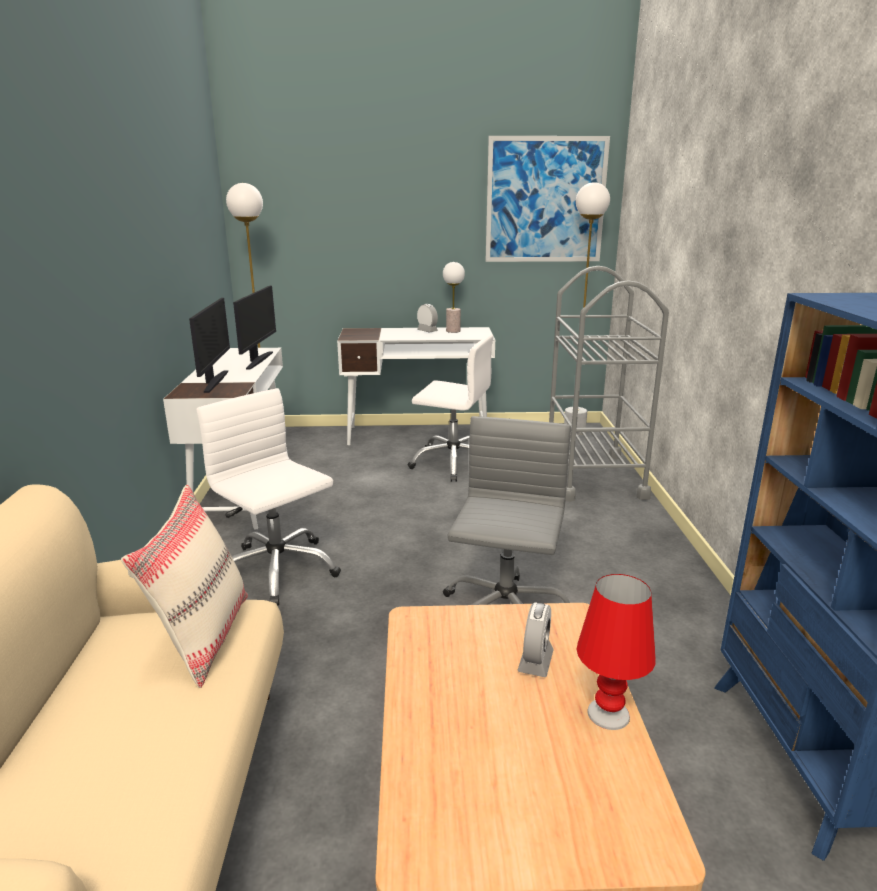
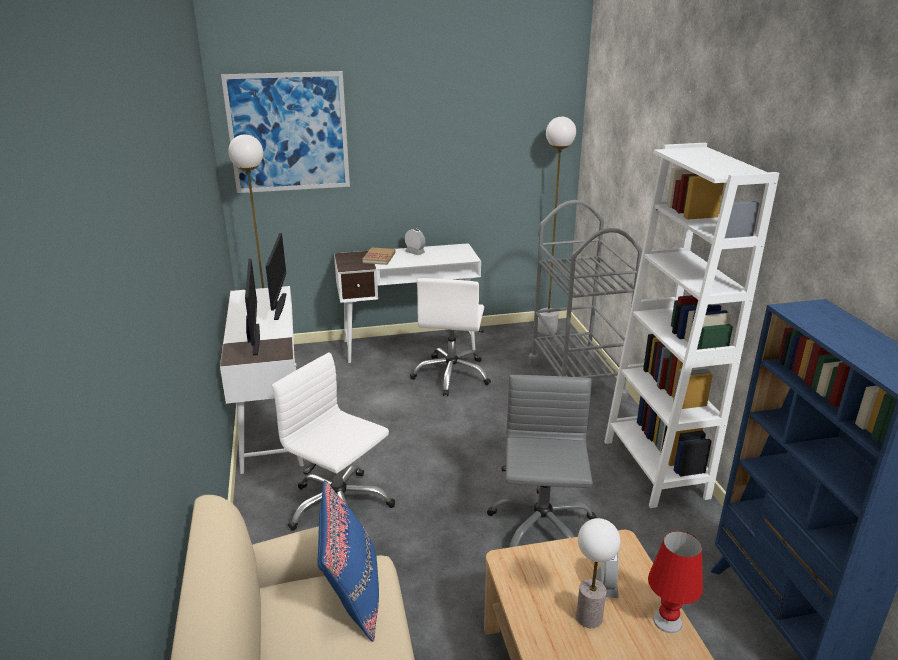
camera: 10 degrees left, 5 degrees up
(203, 637) = (352, 597): beige pillow -> blue pillow
(387, 333) = (379, 258): none -> book
(453, 331) = (438, 251): table lamp -> table lamp (589, 617)
(453, 462) = (452, 375): white office chair -> white office chair turned 90 degrees clockwise
(545, 200) = (517, 129): picture -> picture (288, 133)
(666, 568) = (655, 468): none -> white bookcase

